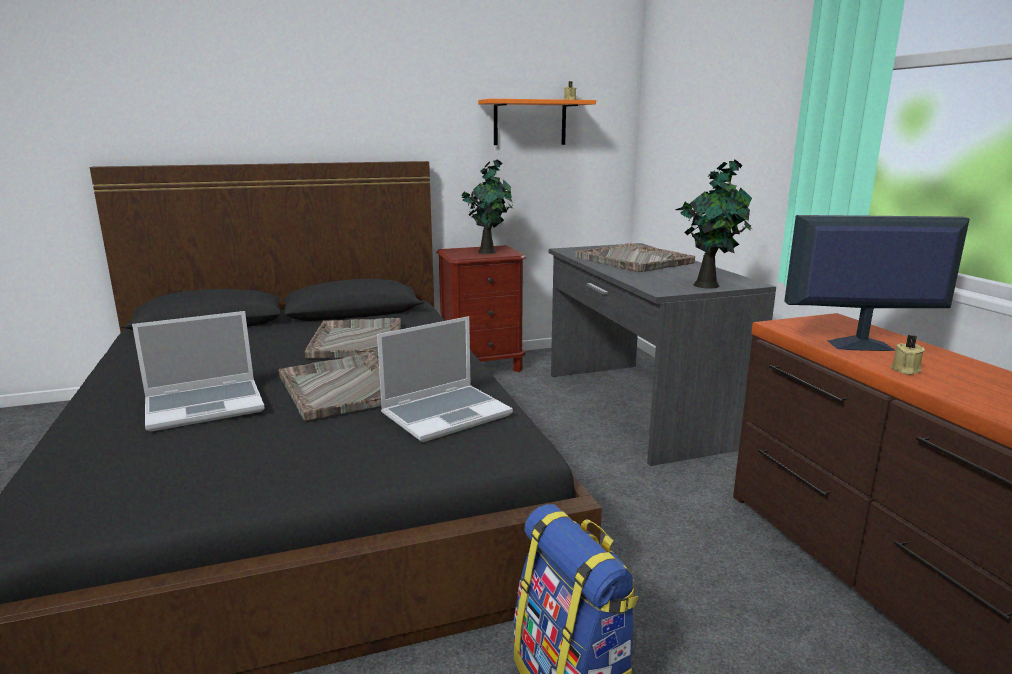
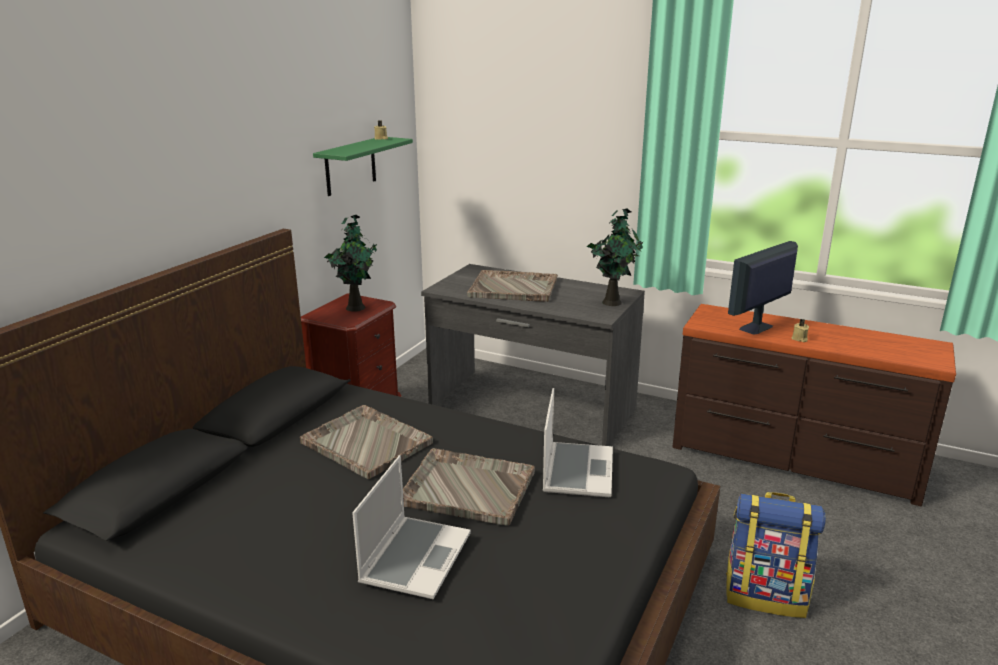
camera: 45 degrees left, 5 degrees up
(530, 123) = (350, 166): orange shelf -> green shelf

